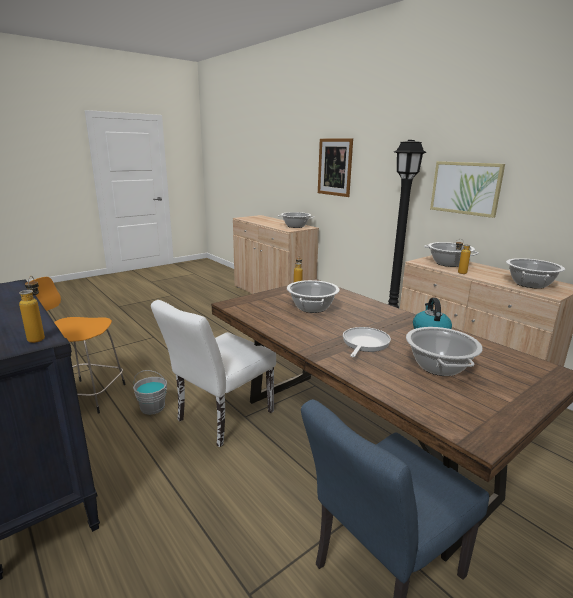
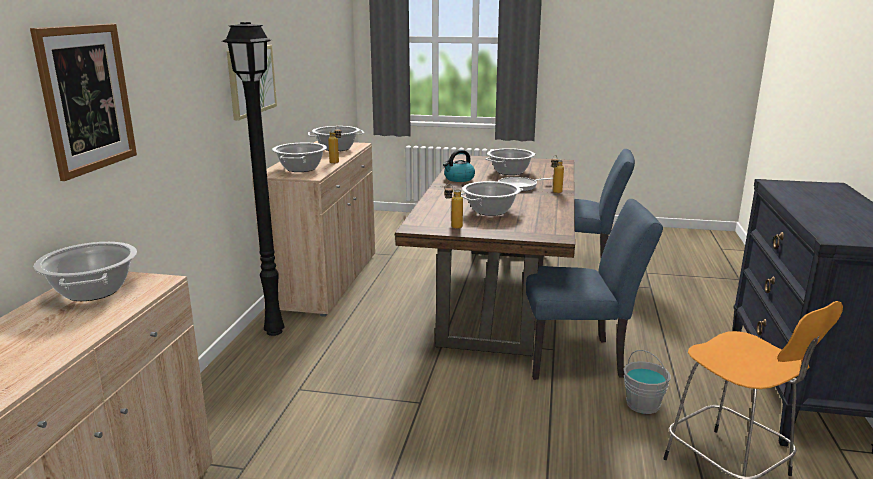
camera: 130 degrees left, 0 degrees up
(38, 337) = (778, 185): bottle -> bottle (555, 192)
(219, 419) = (580, 358): white chair -> blue chair

